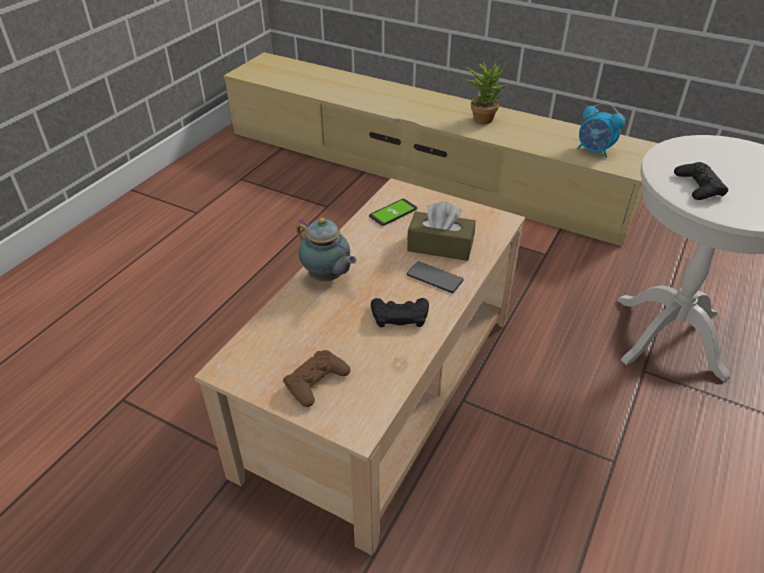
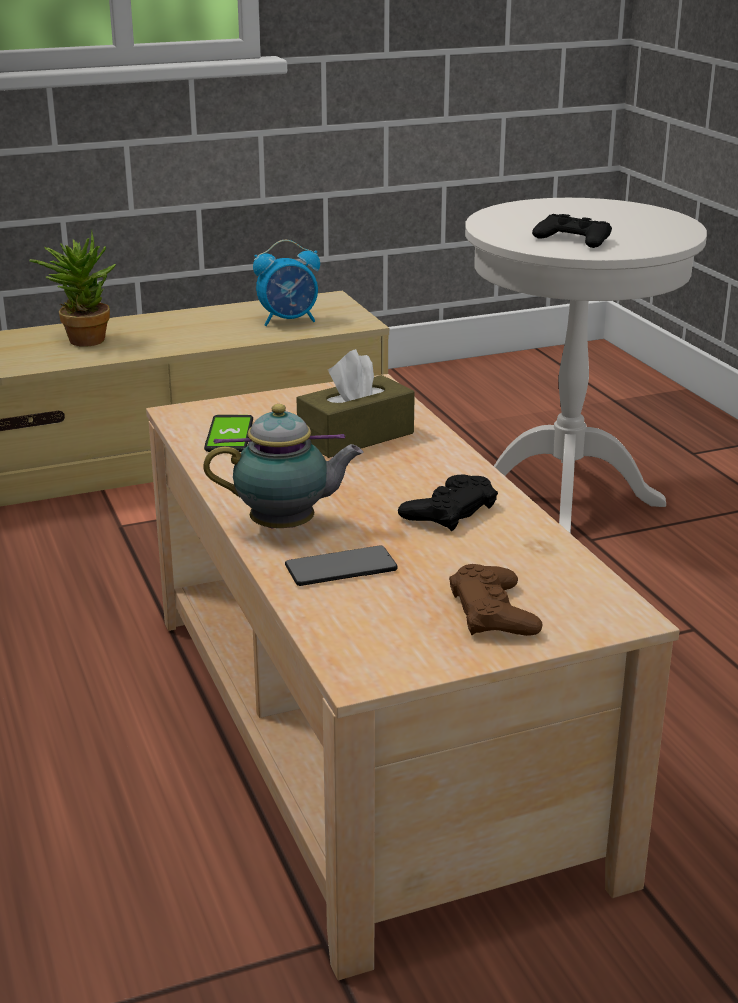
camera: 50 degrees left, 15 degrees down
(434, 278) = (412, 463): phone -> phone (341, 568)

